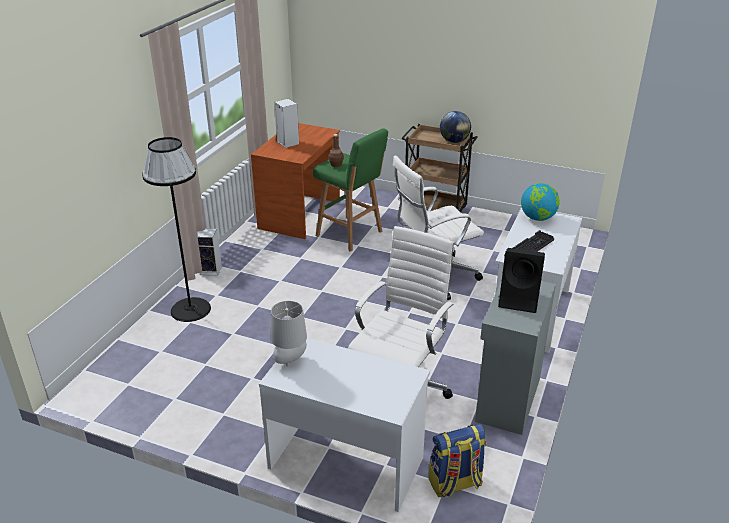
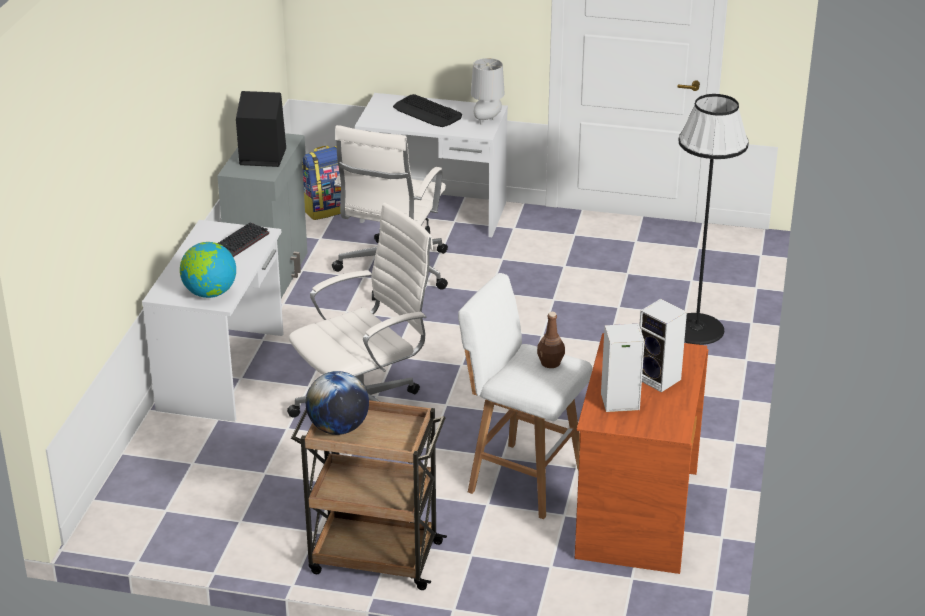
camera: 170 degrees right, 0 degrees up
(211, 270) = (714, 387): speaker -> speaker (618, 402)
(348, 381) = (427, 112): none -> keyboard
(351, 234) = (522, 478): green stool -> white stool

